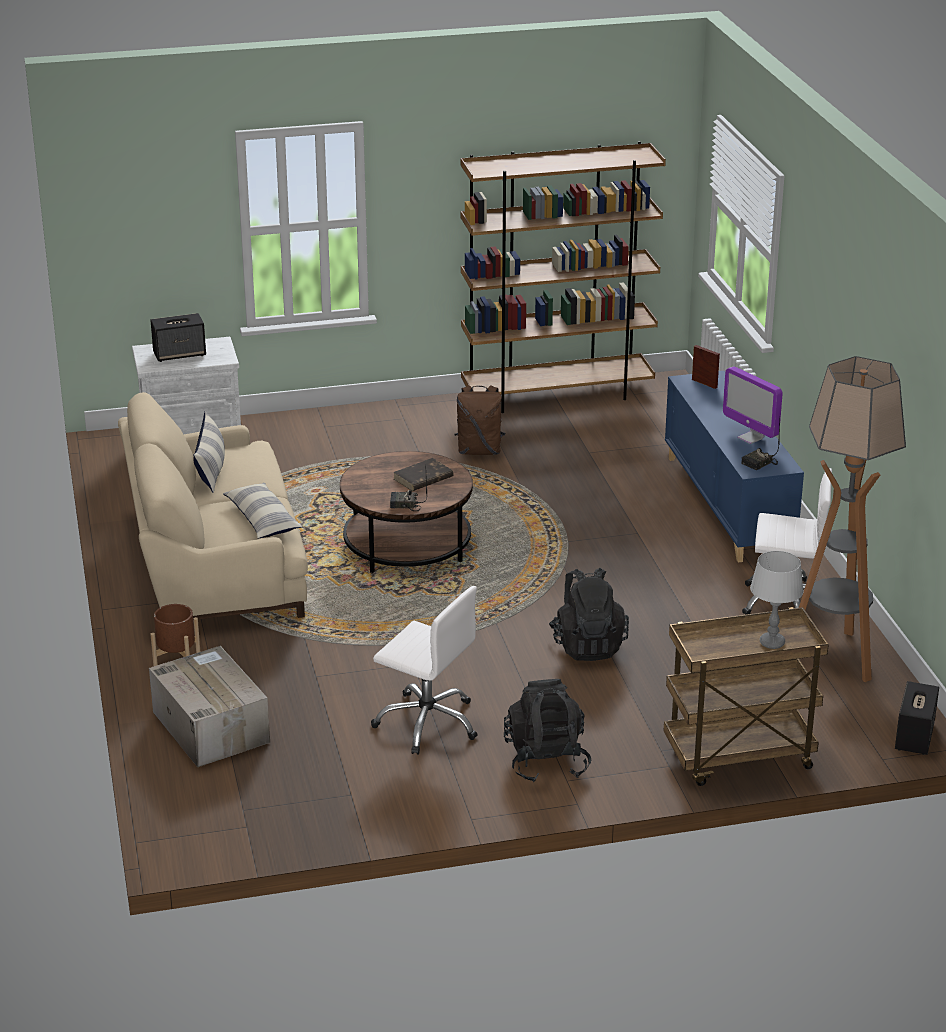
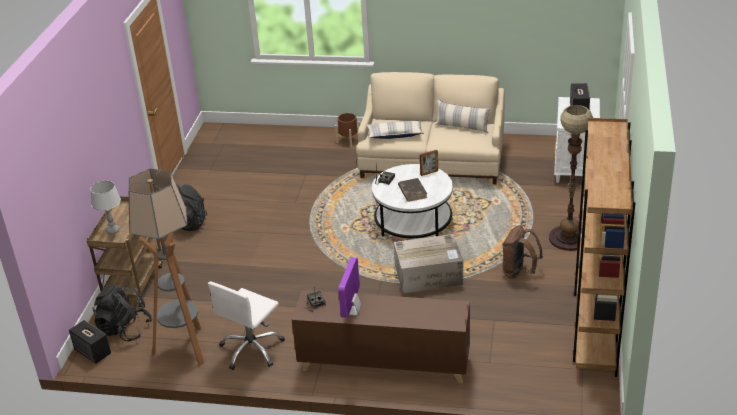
camera: 115 degrees right, 5 degrees up
(209, 726) = (289, 143): cardboard box -> cardboard box (429, 275)
(381, 430) = (569, 238): none -> floor lamp
(407, 545) = (413, 222): brown coffee table -> white coffee table
(428, 722) = (243, 198): white office chair -> none
(588, 645) = (267, 261): black backpack -> black backpack (124, 329)
(704, 383) = (448, 314): picture frame -> picture frame (429, 172)
(727, 505) = (383, 363): blue cabinet -> brown cabinet
(750, 438) = (352, 310): monitor -> monitor turned 60 degrees counterclockwise

